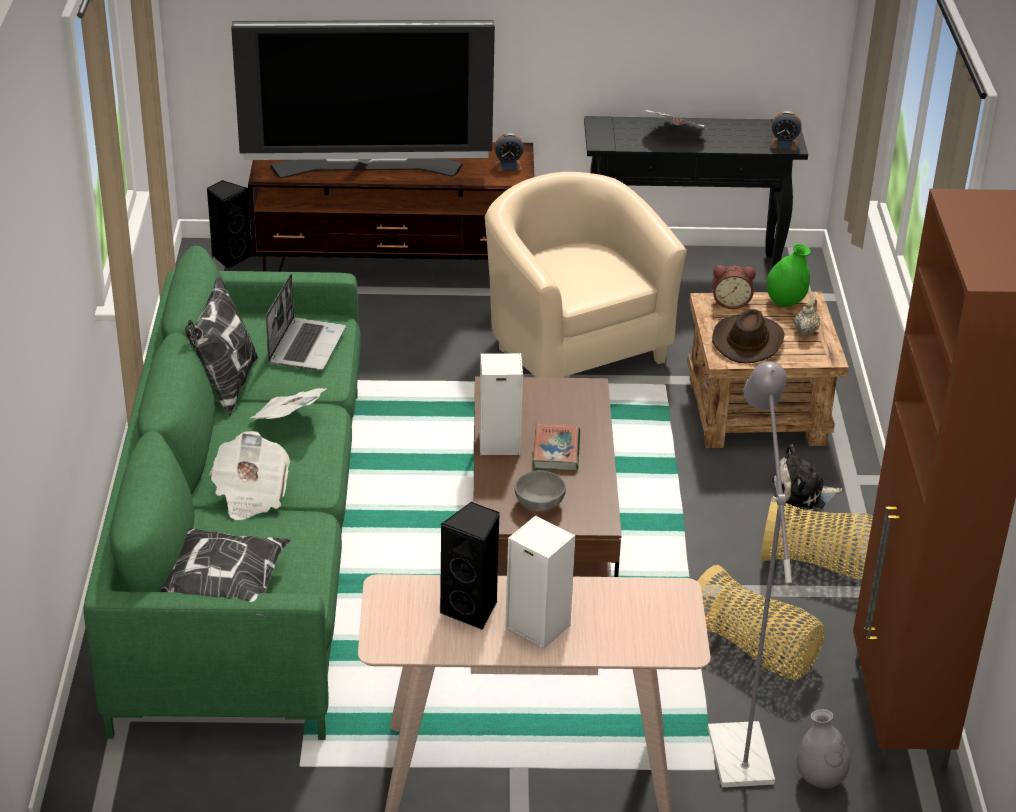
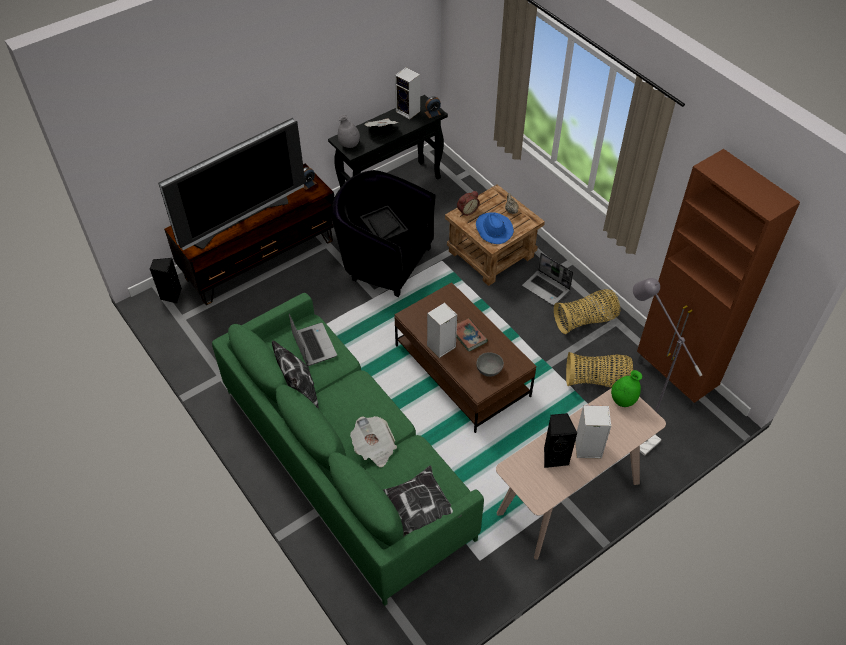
camera: 35 degrees left, 15 degrees up
(288, 420) = (349, 394): newspaper -> none
(572, 346) = (383, 260): beige armchair -> black armchair
(578, 268) = (383, 226): none -> black tray
(747, 341) = (493, 229): brown hat -> blue hat
(748, 130) = (409, 111): none -> speaker
(785, 302) = (488, 198): green vase -> green vase (623, 400)
(802, 494) = (546, 288): plush toy -> laptop
(820, 780) = (674, 427): grey vase -> grey vase (349, 145)

